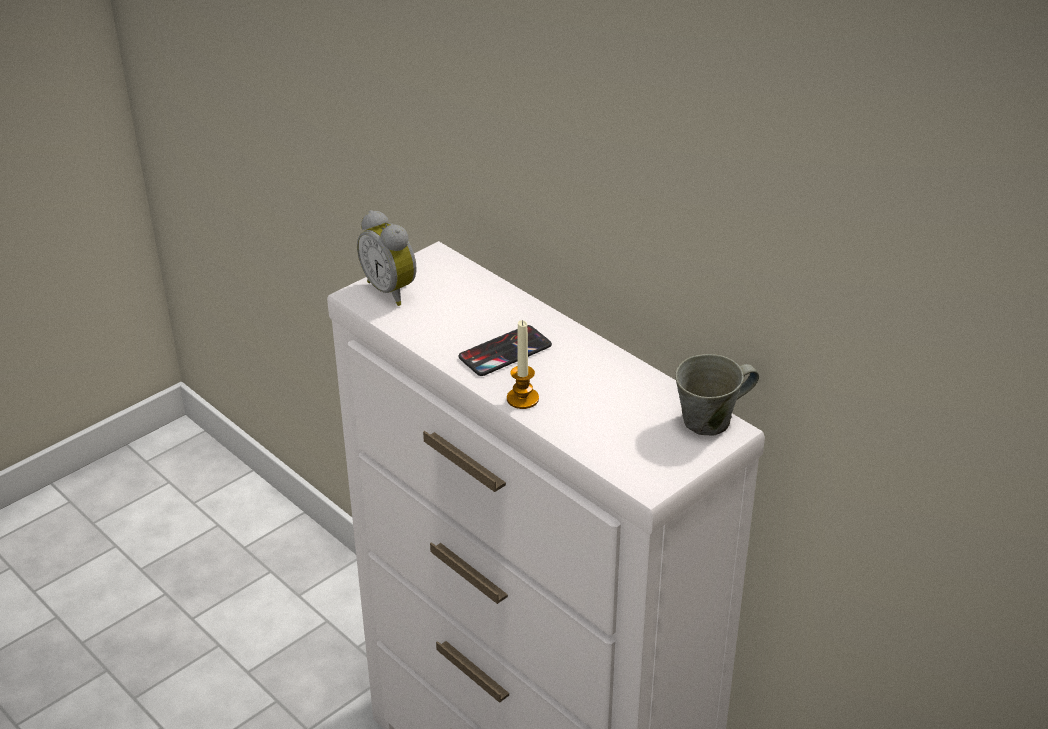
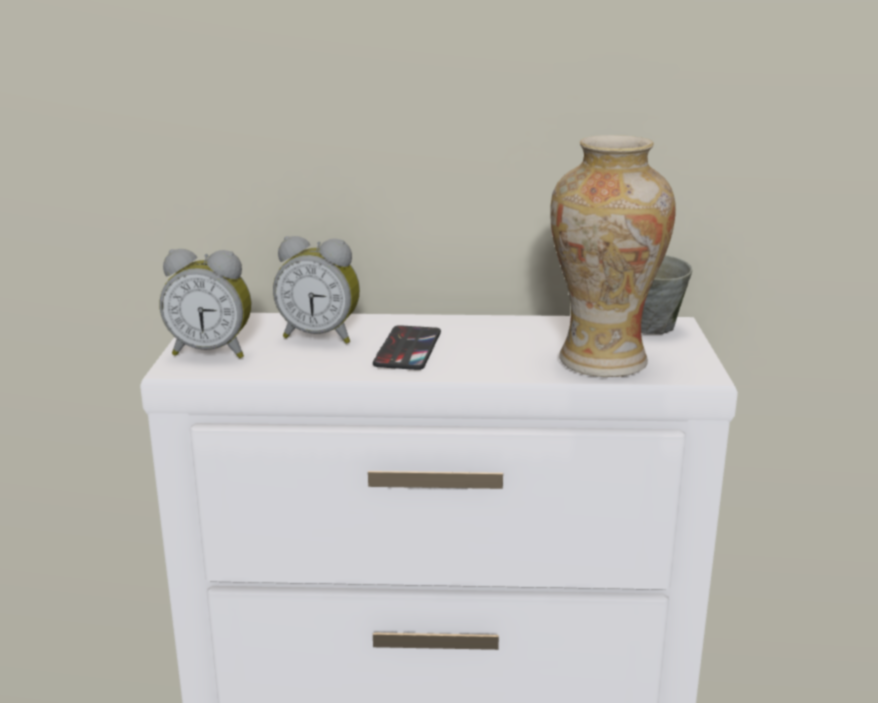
camera: 45 degrees left, 15 degrees down
(473, 309) = (320, 336): none -> alarm clock
(522, 399) = (489, 368): candle -> none
(604, 436) = (602, 361): none -> vase

